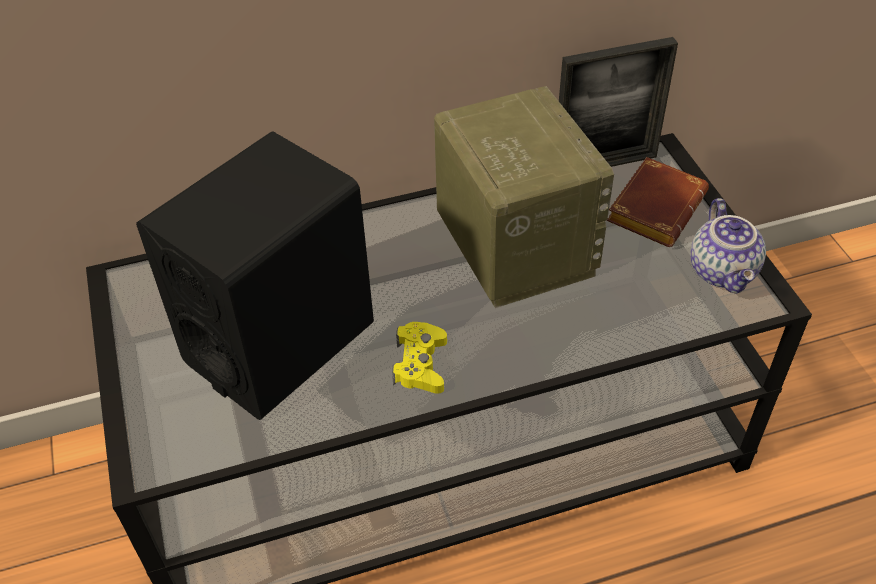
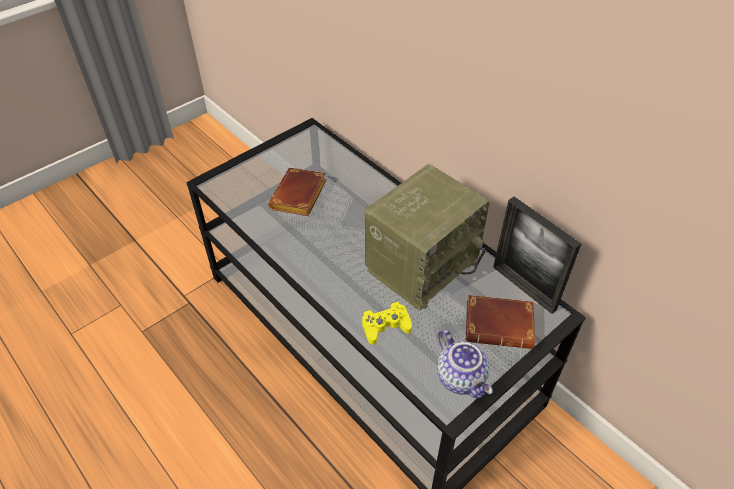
camera: 65 degrees right, 0 degrees up
(280, 342) = (300, 197): black speaker -> brown book
(420, 364) = (311, 253): yellow game controller -> yellow game controller (385, 326)
(724, 272) = (462, 378): teapot -> teapot turned 90 degrees counterclockwise

